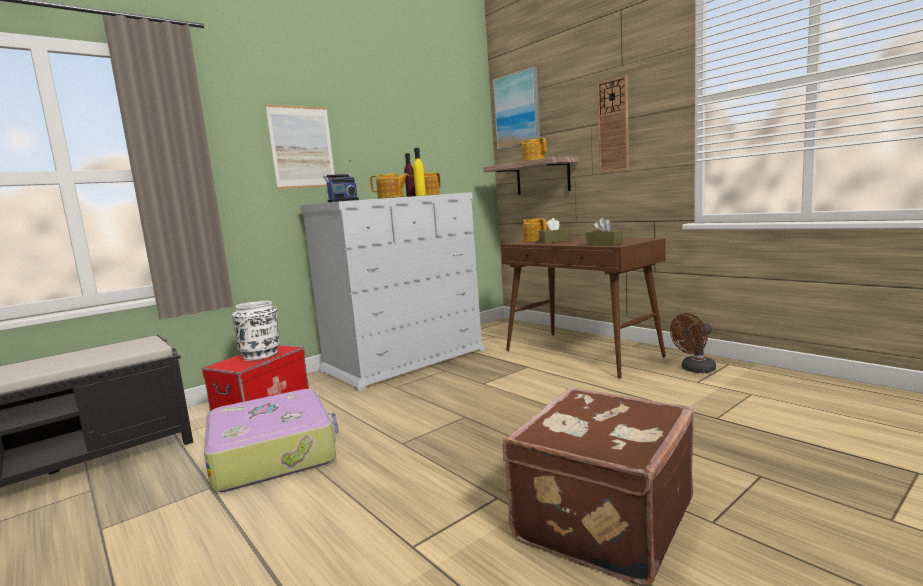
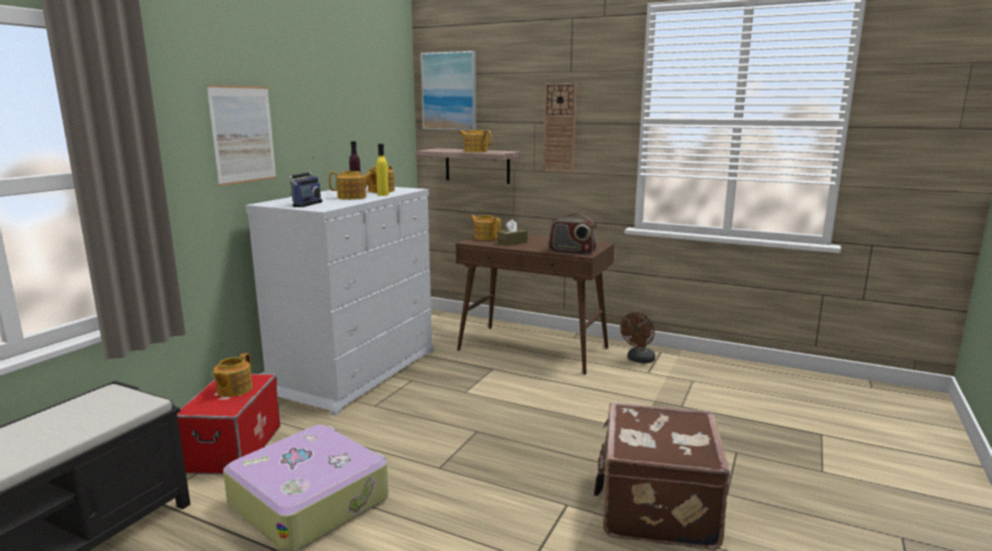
camera: 25 degrees left, 5 degrees up
(261, 355) = (233, 390): white vase -> teapot
(604, 244) = (571, 252): brown tissue box -> radio

